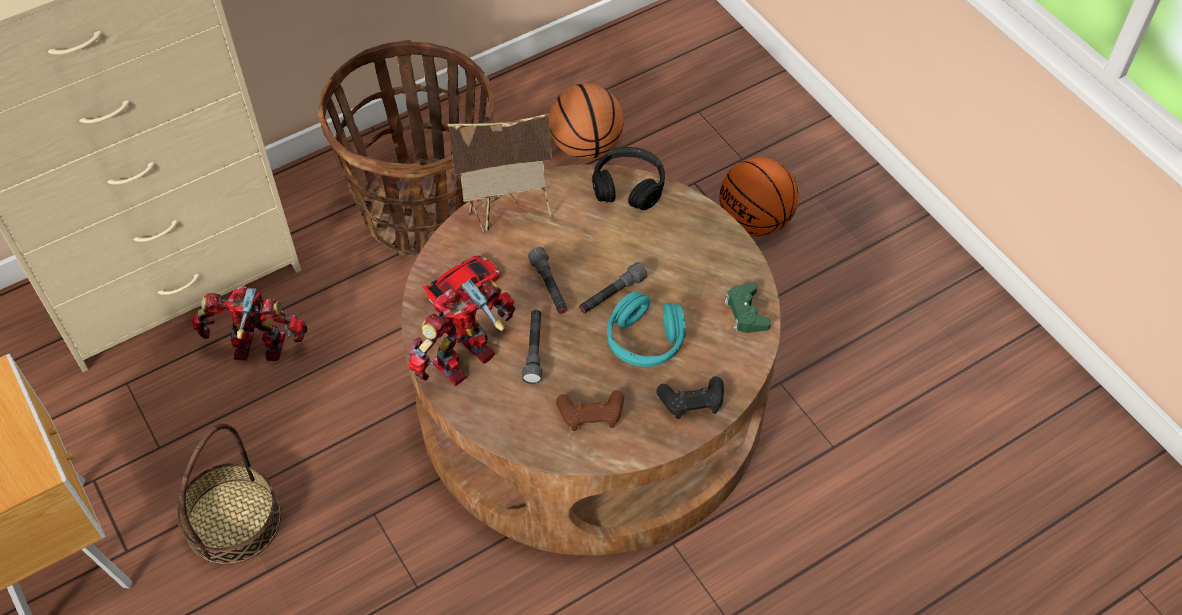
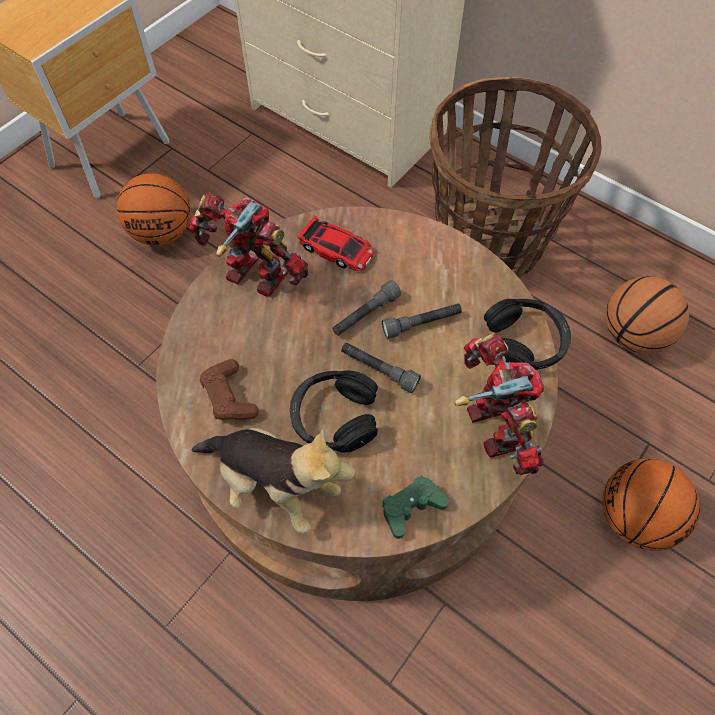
camera: 70 degrees right, 5 degrees up
(233, 520) = (162, 232): basket -> basketball
(259, 351) = (308, 192): toy robot -> toy robot (491, 430)
(507, 215) = (434, 254): toy house -> none
(534, 350) = (287, 326): grey flashlight -> grey flashlight (422, 324)
(645, 341) = (334, 417): turquoise headphones -> black headphones
(692, 402) = (273, 485): black game controller -> plush toy

